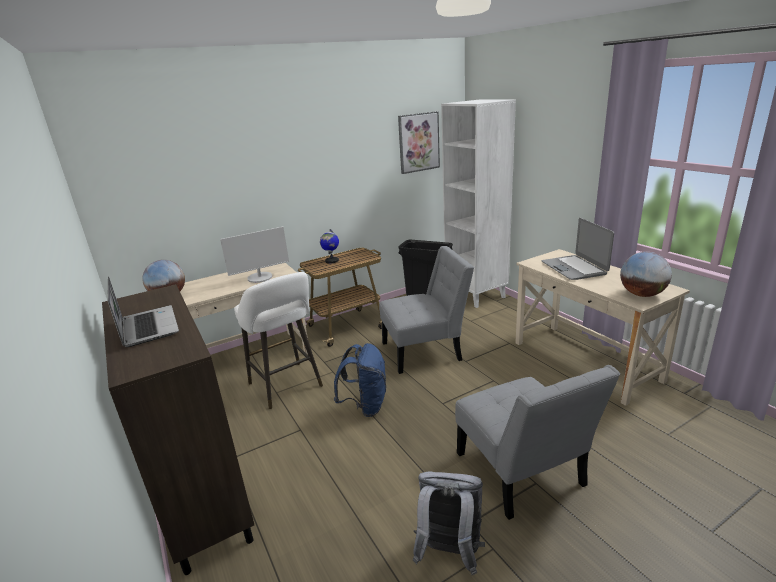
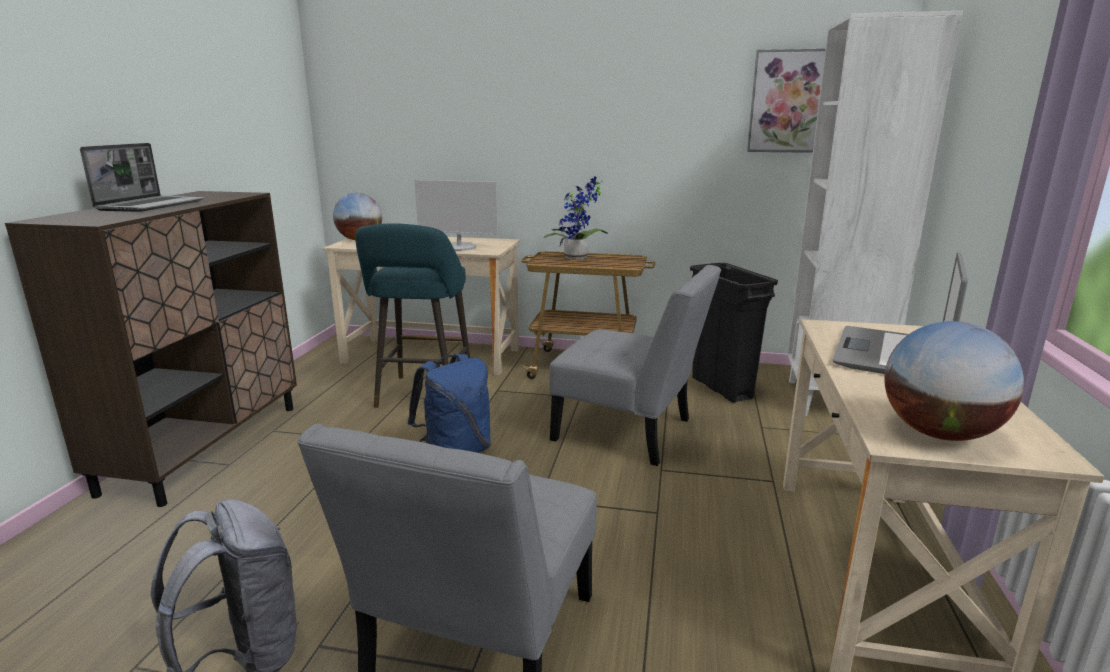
camera: 40 degrees right, 5 degrees down
(287, 386) = (423, 396): white stool -> turquoise stool
(331, 261) = (578, 258): globe -> potted plant

